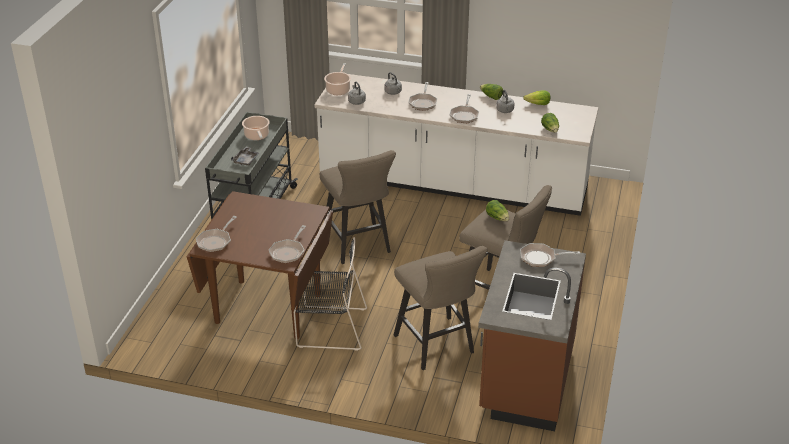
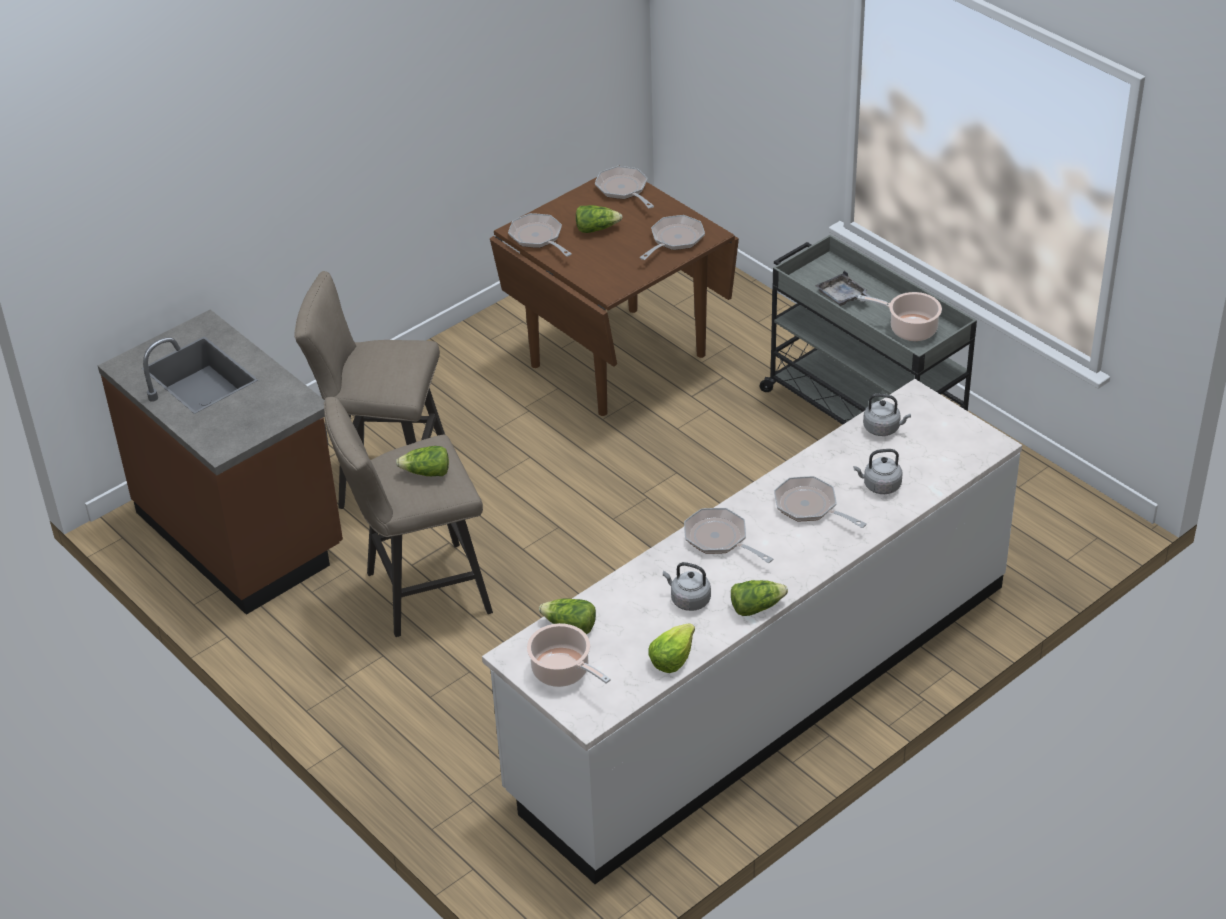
camera: 125 degrees right, 5 degrees up
(262, 236) = (596, 228): none -> lettuce
(329, 327) = (525, 399): black chair -> none
(338, 89) = (946, 423): cooking pot -> cooking pot (563, 672)
(359, 246) = (680, 496): beige stool -> none
(541, 258) = (255, 419): frying pan -> frying pan (674, 240)

